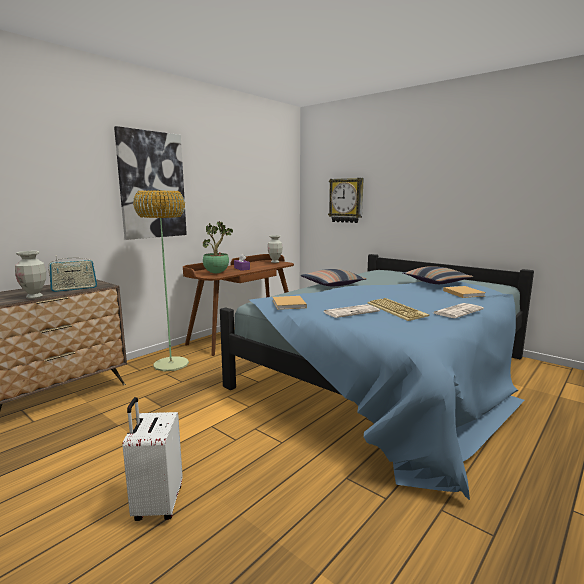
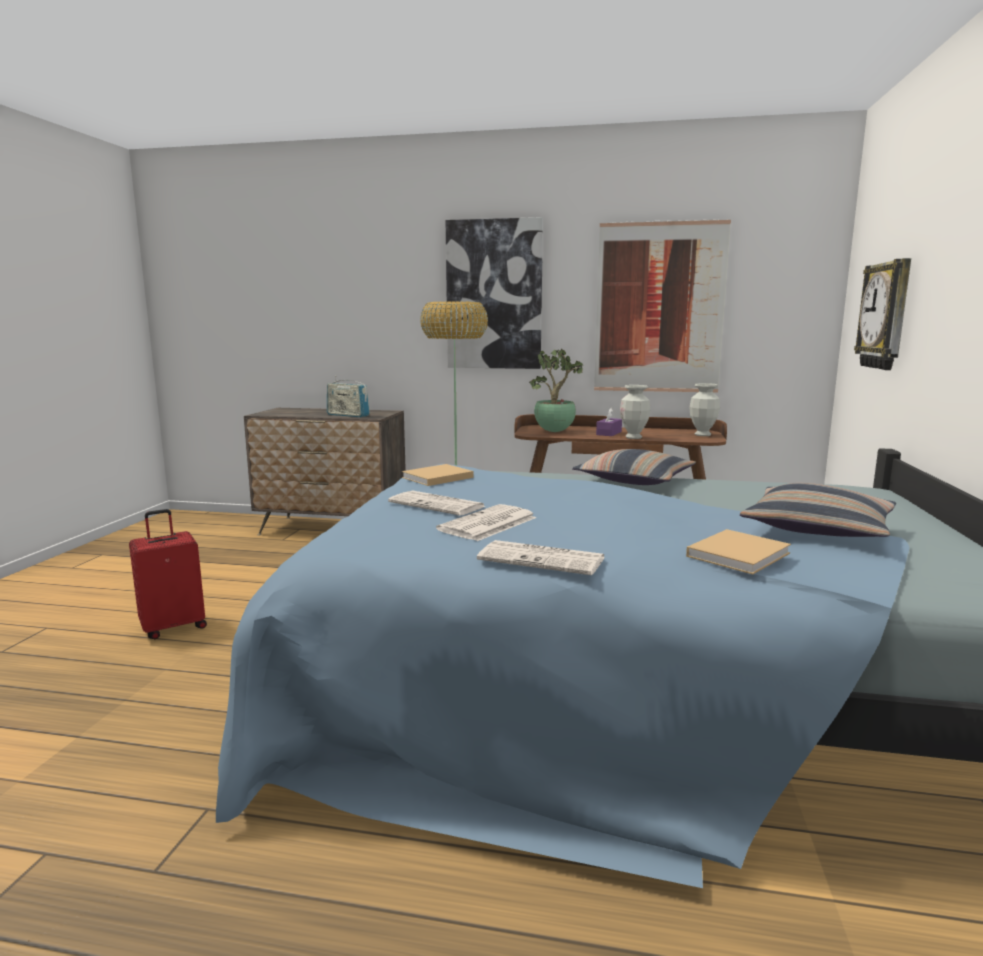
camera: 60 degrees right, 0 degrees up
(34, 297) = (303, 415): vase -> vase (633, 437)
(157, 504) = (173, 627): white suitcase -> red suitcase
(238, 195) = (659, 308): none -> picture
(397, 310) = (487, 524): keyboard -> newspaper

